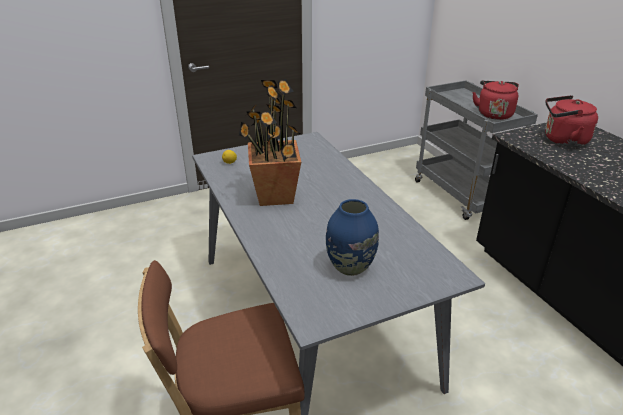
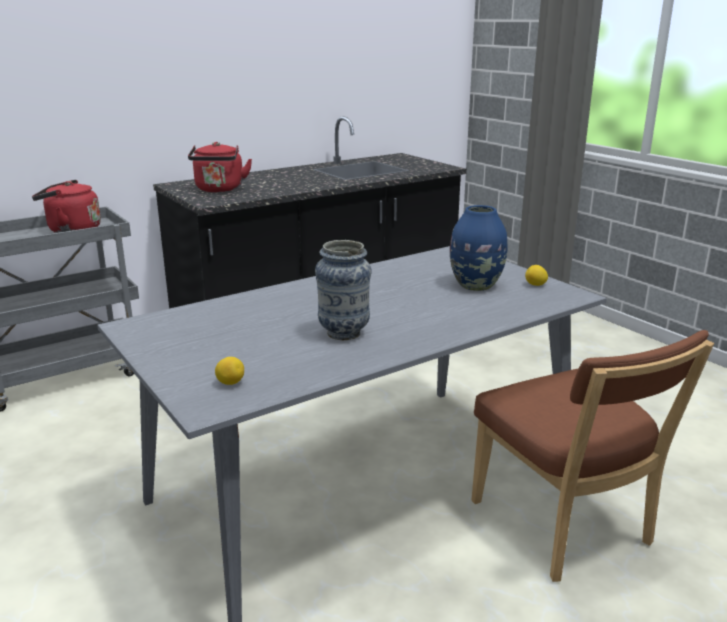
camera: 100 degrees left, 10 degrees down
(274, 196) = (344, 333): potted plant -> vase
(344, 304) = (535, 285): none -> lemon

